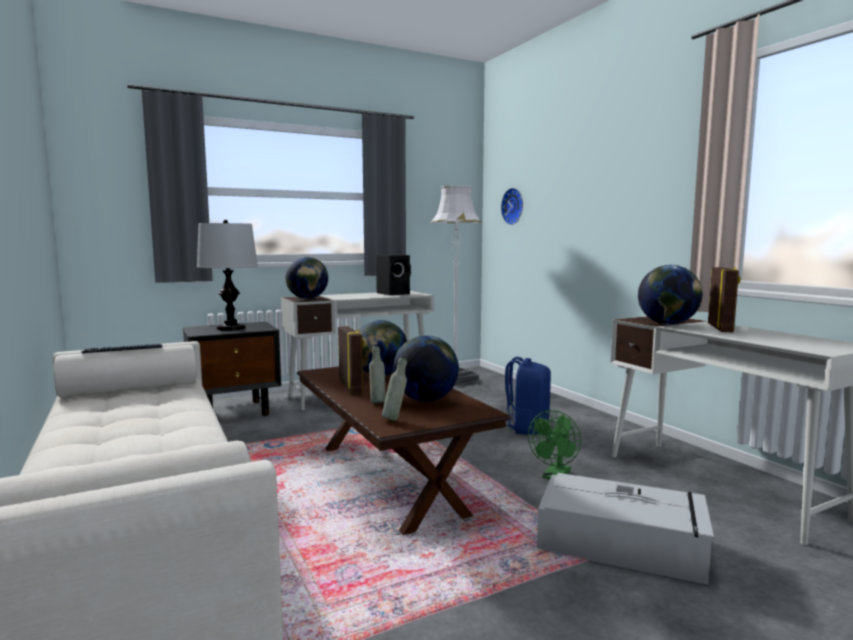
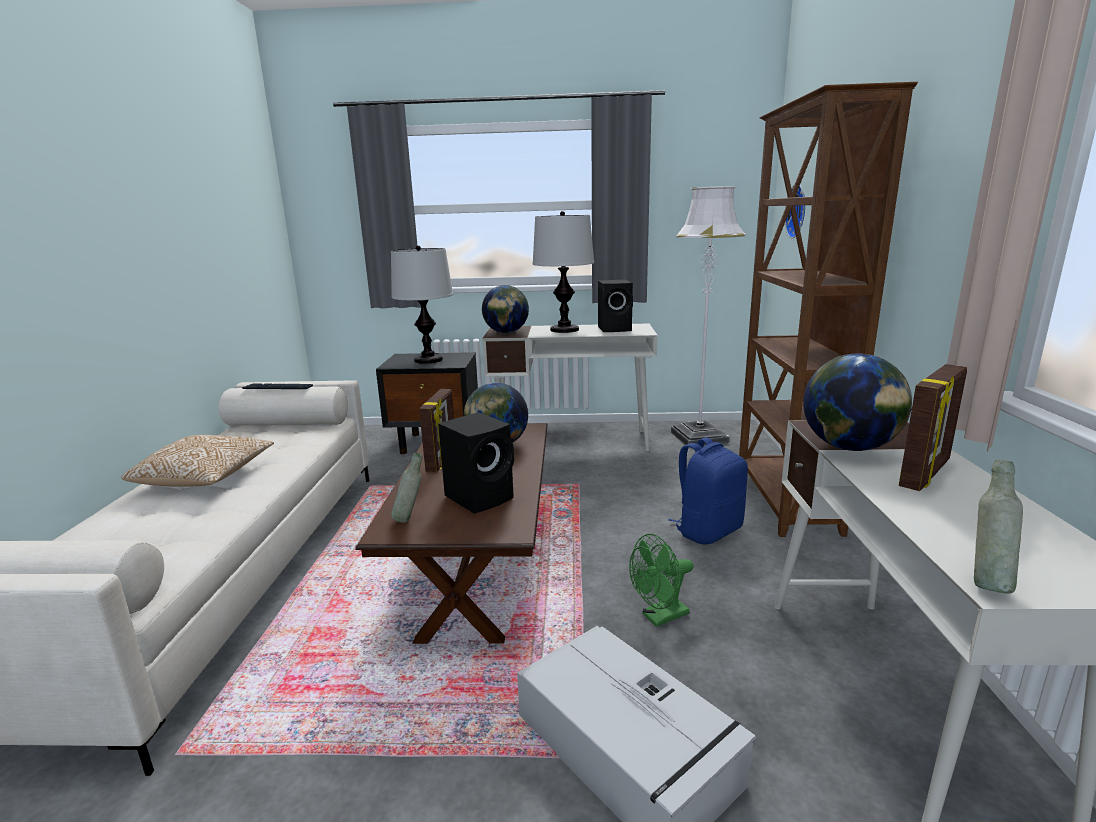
camera: 30 degrees right, 10 degrees up
(123, 430) = (206, 478): none -> pillow
(354, 295) = (564, 330): none -> table lamp
(377, 402) = (432, 488): grey bottle -> grey bottle (986, 583)
(426, 400) = (481, 497): globe -> black speaker
(552, 405) = (784, 501): none -> brown bookcase

